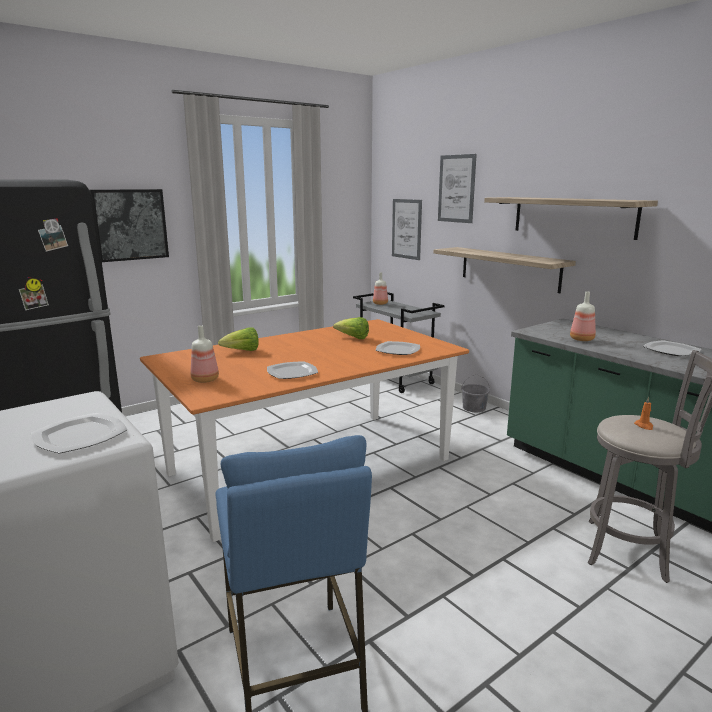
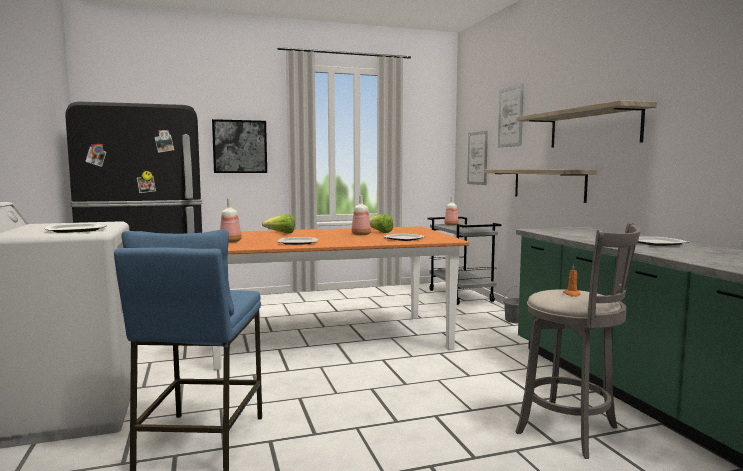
camera: 20 degrees right, 10 degrees down
(582, 339) = (575, 234): bottle -> bottle (361, 234)

